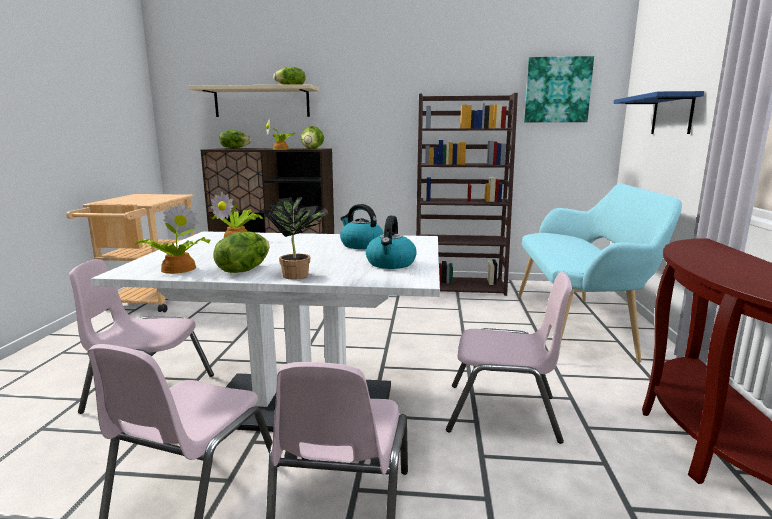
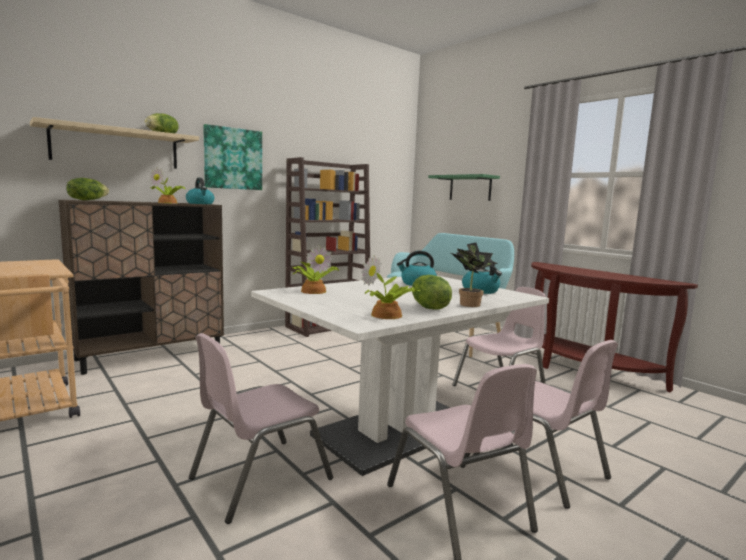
camera: 45 degrees left, 5 degrees down
(312, 149) = (200, 203): lettuce -> kettle
(557, 90) = (377, 164): picture -> picture (233, 158)
(672, 115) = (470, 188): blue shelf -> green shelf

